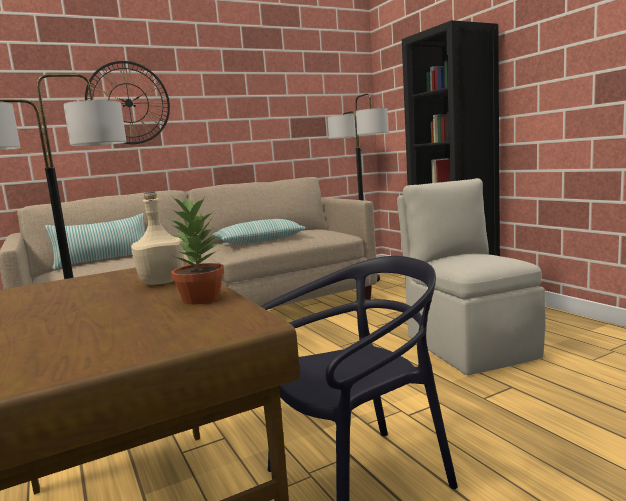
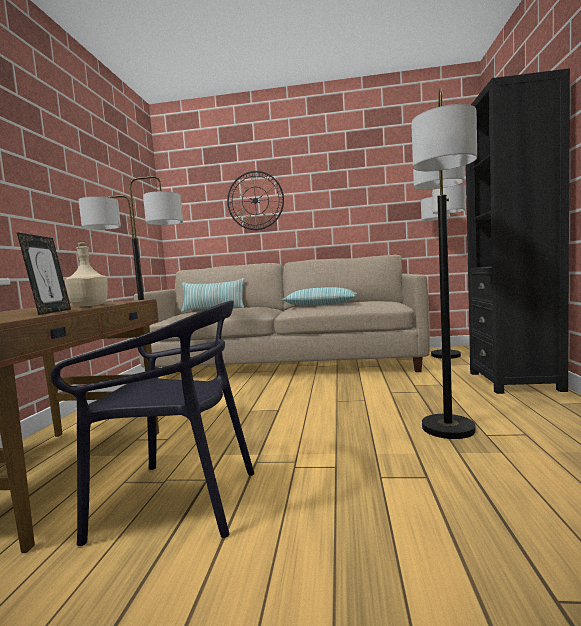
camera: 35 degrees right, 5 degrees down
(200, 298) = (51, 312): potted plant -> picture frame
(468, 346) = (448, 428): beige chair -> floor lamp

